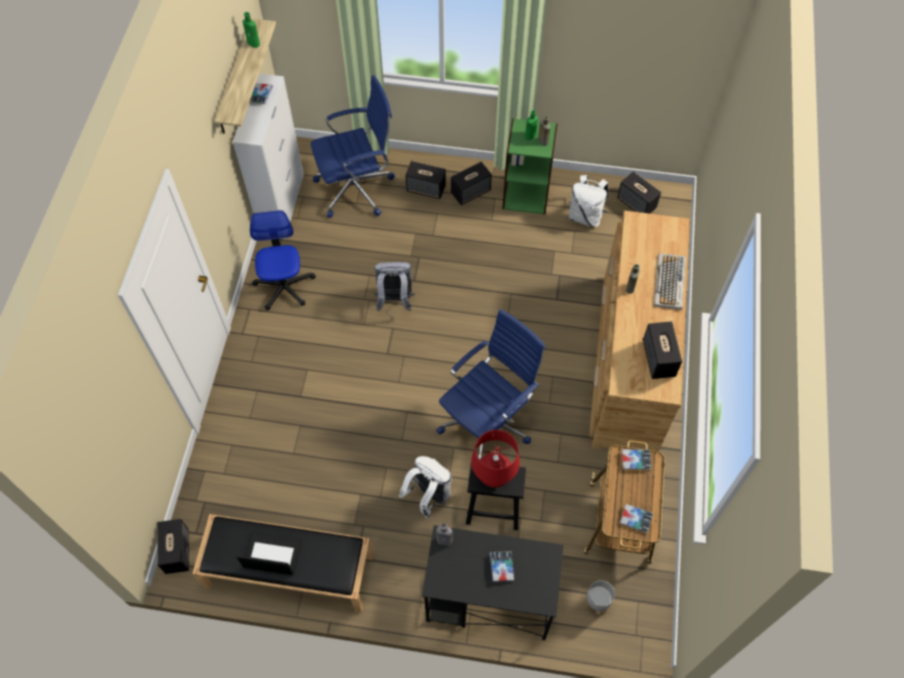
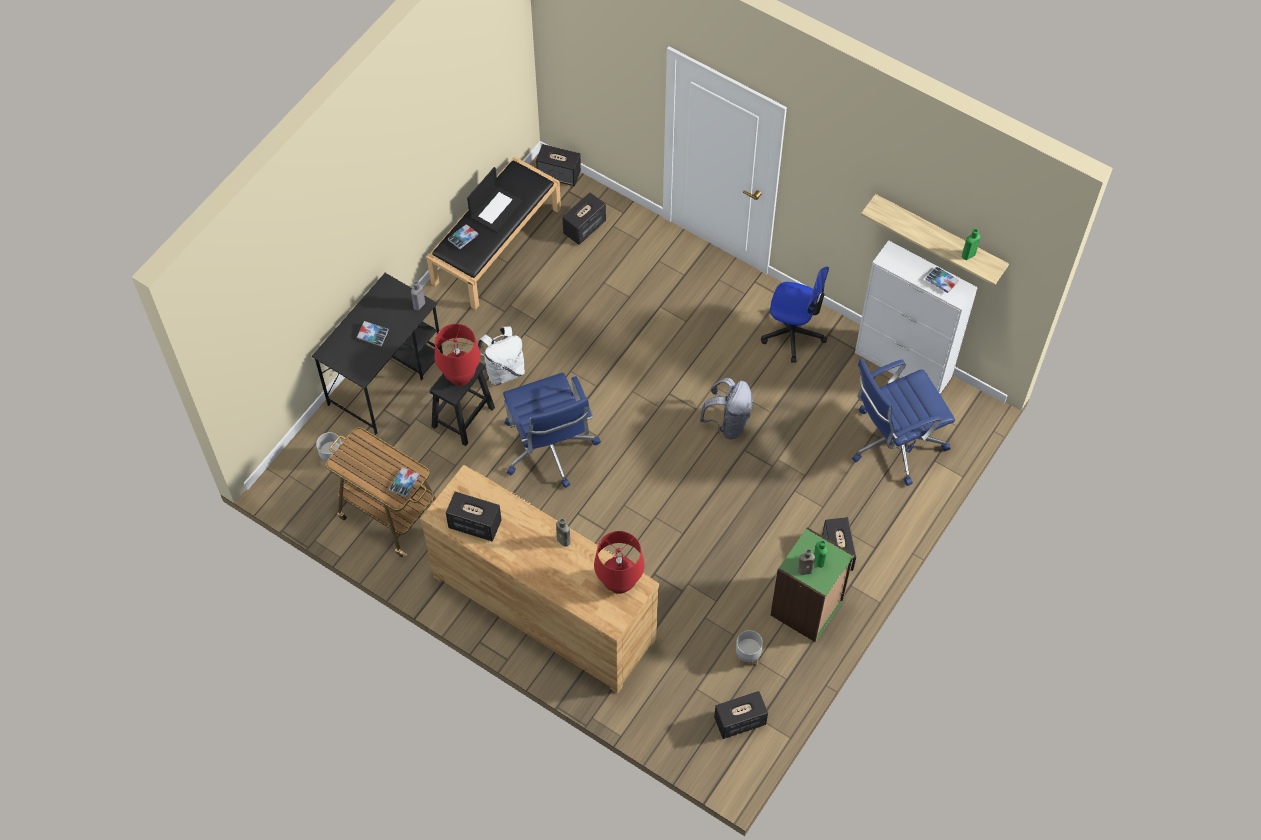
camera: 115 degrees right, 0 degrees up
(357, 188) = (893, 442): blue office chair -> blue office chair turned 60 degrees clockwise
(426, 188) = (862, 510): speaker -> speaker (584, 228)
(585, 216) = (747, 656): white backpack -> grey planter
(635, 519) = (354, 457): book -> book (463, 238)
(641, 235) = (619, 582): none -> red table lamp
(670, 282) = (550, 579): keyboard -> none

